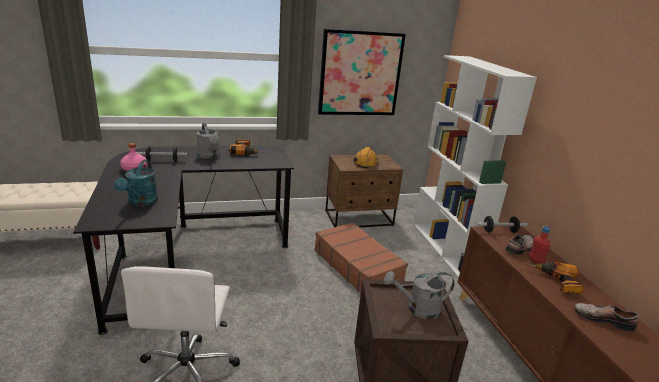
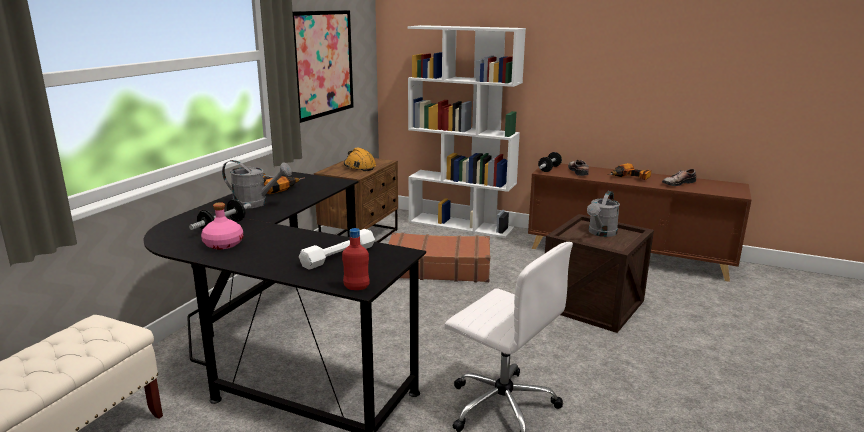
camera: 50 degrees left, 5 degrees down
(140, 202) = (338, 256): turquoise watering can -> white dumbbell
(535, 262) = (600, 174): red bottle -> red bottle (356, 288)

